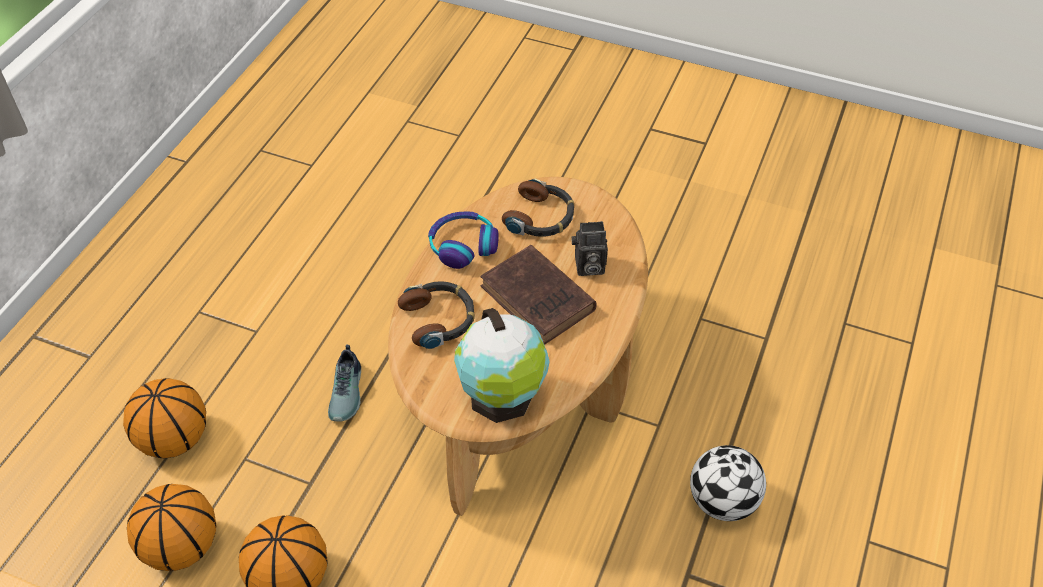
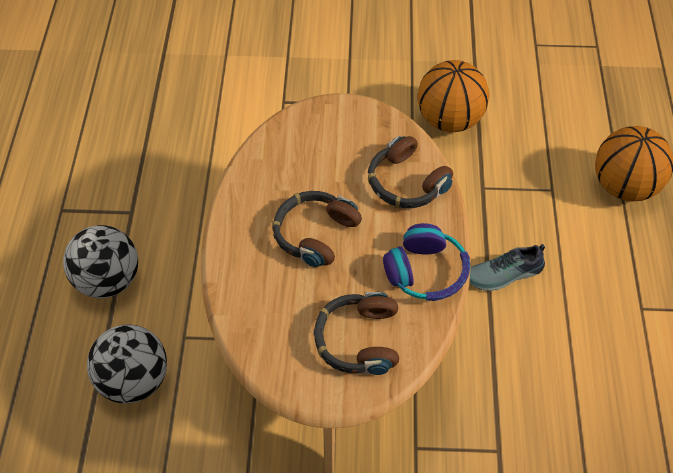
camera: 160 degrees right, 5 degrees up
(181, 547) = (547, 115): basketball -> none
(348, 392) = (505, 275): shoe -> shoe turned 90 degrees counterclockwise
(502, 398) = (307, 128): globe -> none
(539, 300) = (313, 232): brown book -> headphones
(588, 267) = (275, 288): camera -> none
(710, 401) = (133, 381): none -> football

